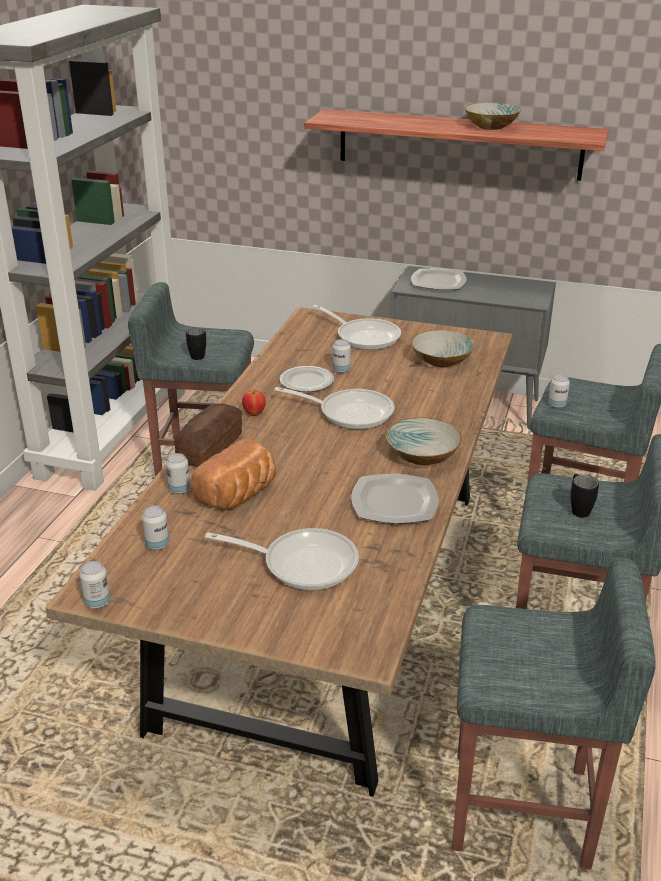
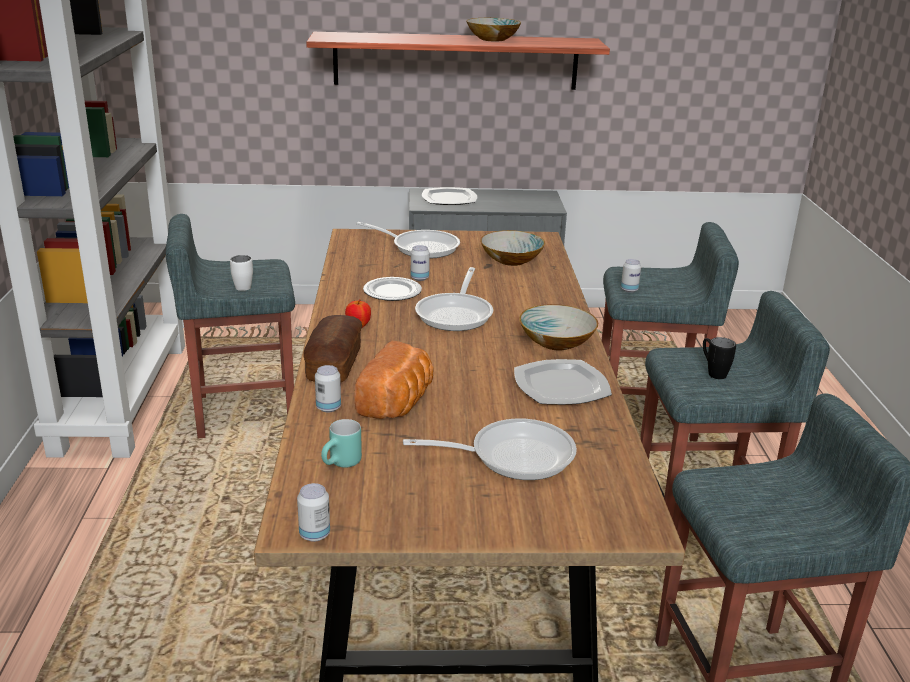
camera: 20 degrees left, 5 degrees down
(157, 544) = (342, 465): can -> turquoise mug
(196, 354) = (241, 286): black mug -> white mug
(349, 412) = (456, 314): frying pan -> frying pan turned 105 degrees clockwise

